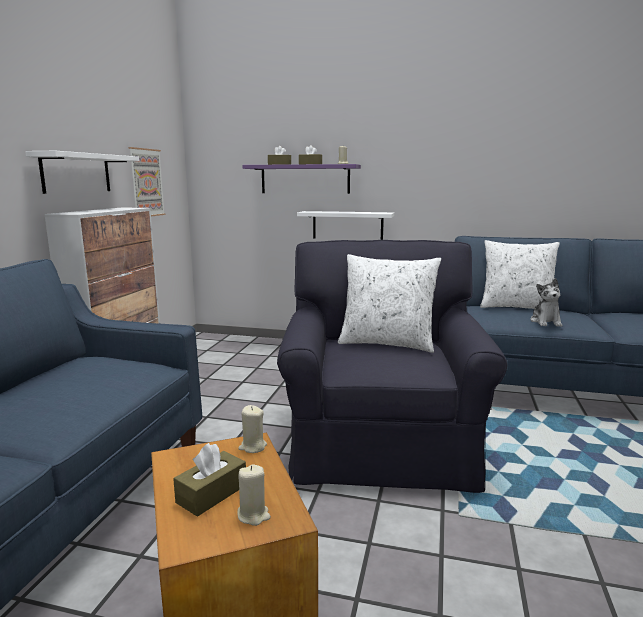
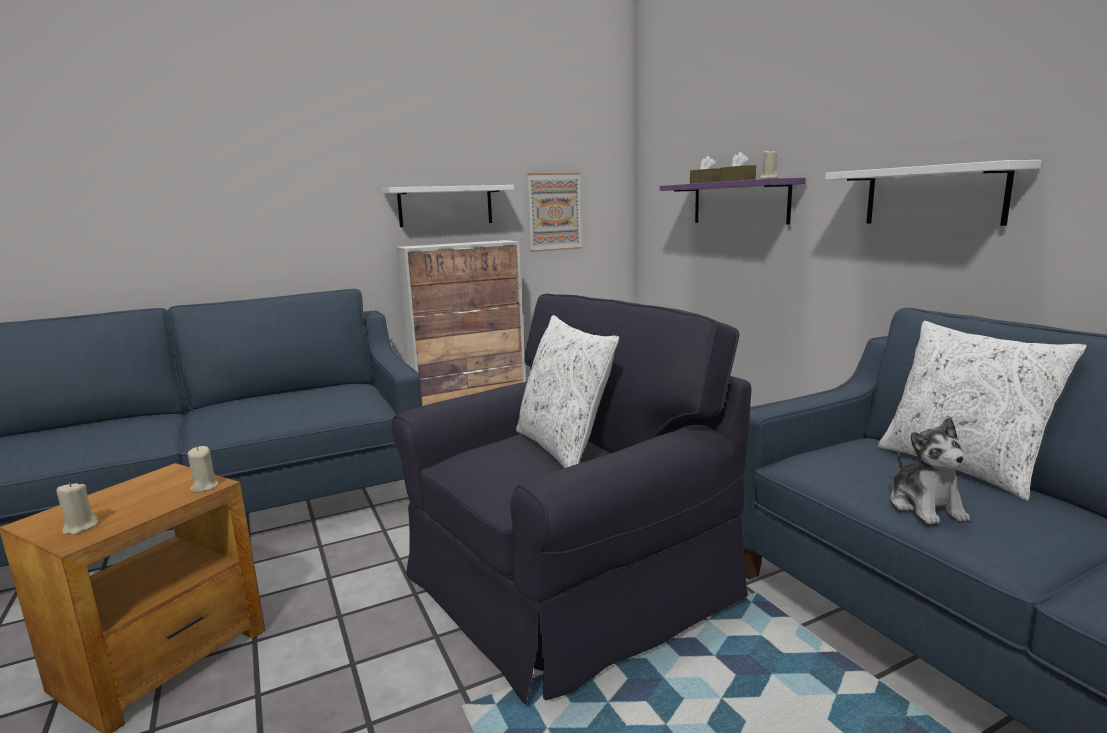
camera: 50 degrees right, 0 degrees up
(212, 494) = (111, 503): brown tissue box -> none
(347, 225) = (785, 274): white shelf -> white shelf (933, 195)
(546, 322) = (925, 506): plush toy -> plush toy turned 60 degrees counterclockwise

